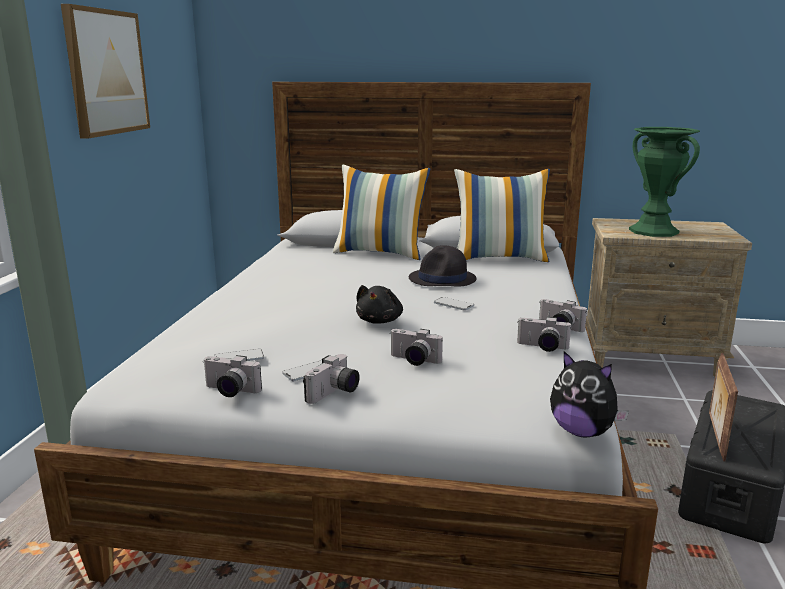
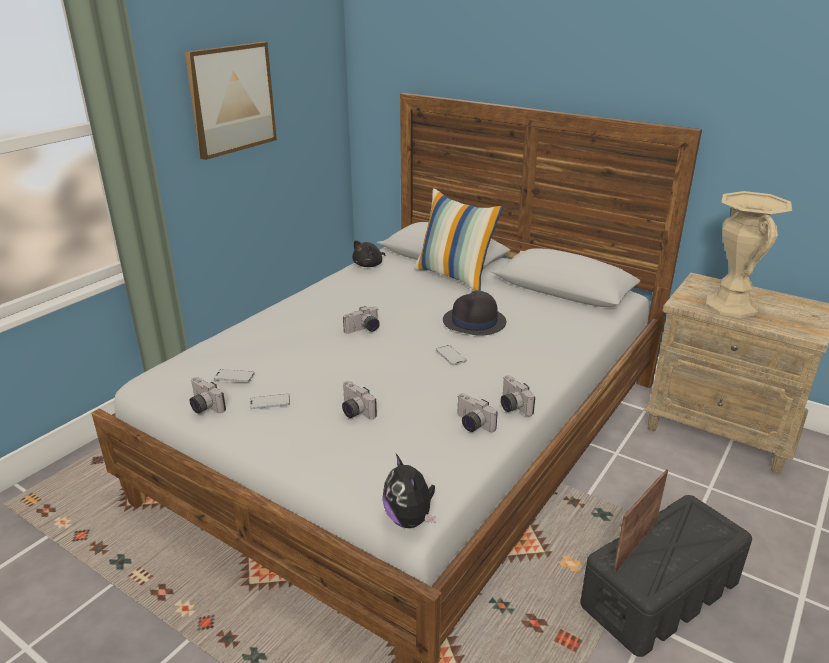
camera: 25 degrees right, 10 degrees up
(334, 393) = (268, 428): camera -> camera (364, 330)
(380, 321) = (372, 361): black plush toy -> black plush toy (369, 265)
(500, 258) = (557, 304): pillow -> none
(653, 231) = (731, 306): green vase -> beige vase

